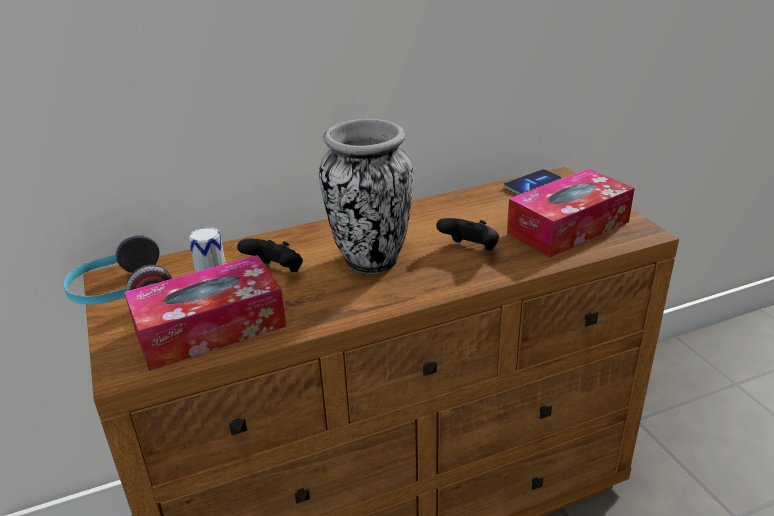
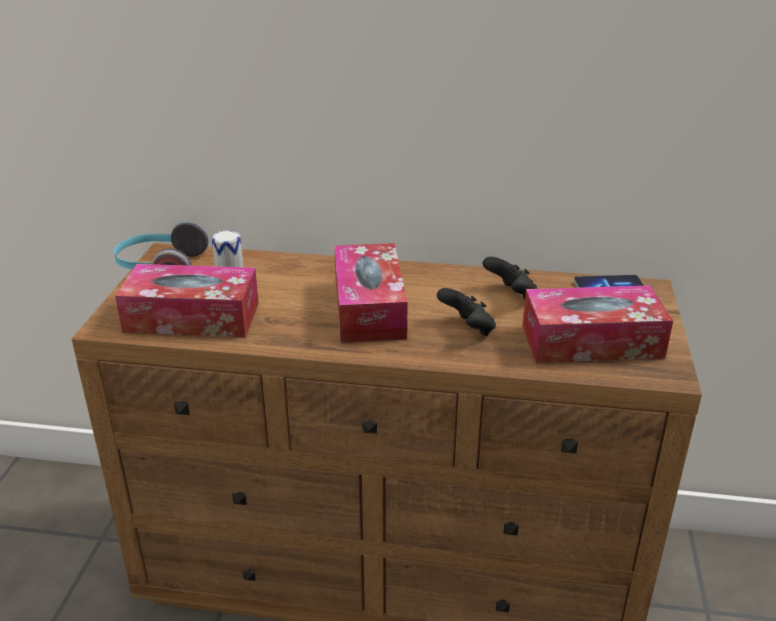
camera: 30 degrees right, 0 degrees up
(276, 271) = (285, 290): black game controller -> black game controller (511, 295)
(370, 261) = (369, 308): vase -> tissue box

